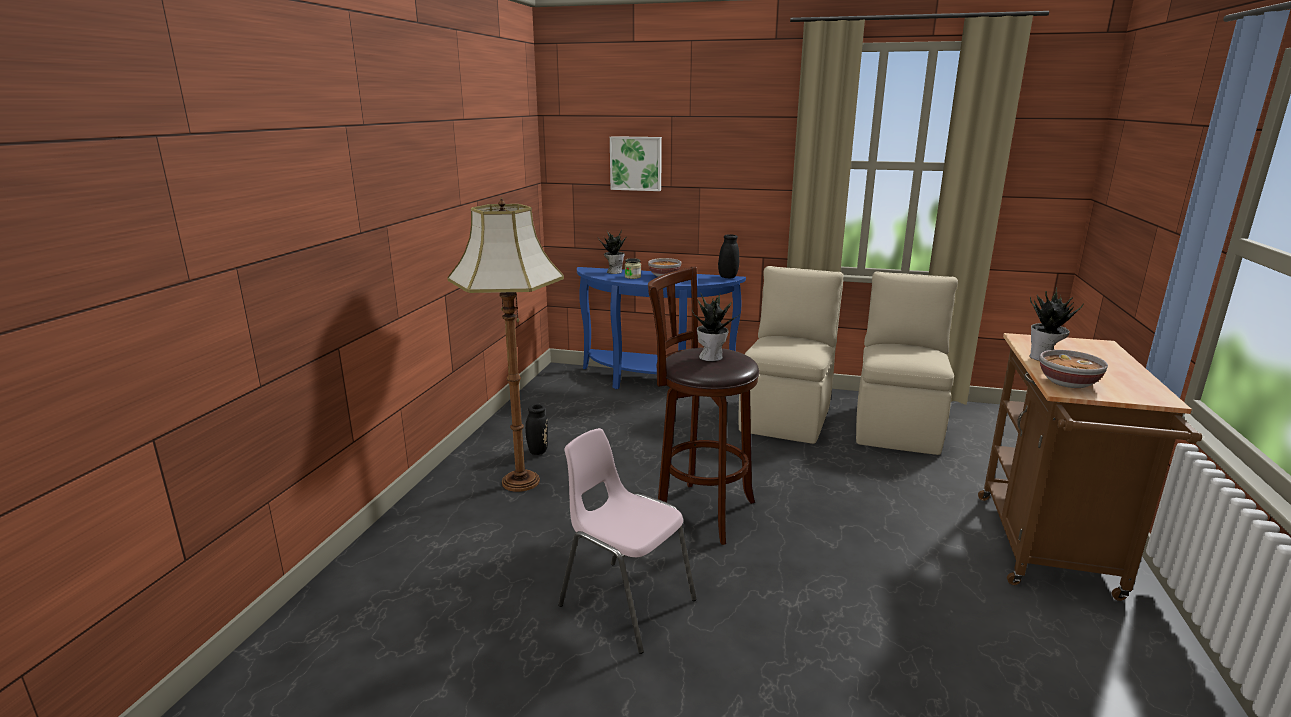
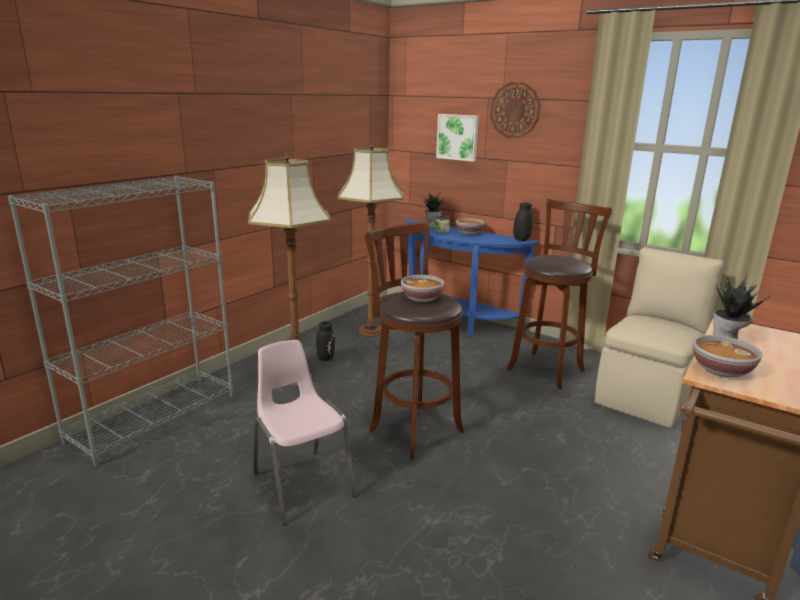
camera: 20 degrees right, 0 degrees up
(370, 569) = (154, 417): none -> grey bookcase
(565, 409) = (370, 330): none -> floor lamp
(706, 129) = (515, 110): none -> wall clock
(712, 357) = (422, 299): potted plant -> bowl
(787, 417) = (547, 368): beige chair -> brown stool

